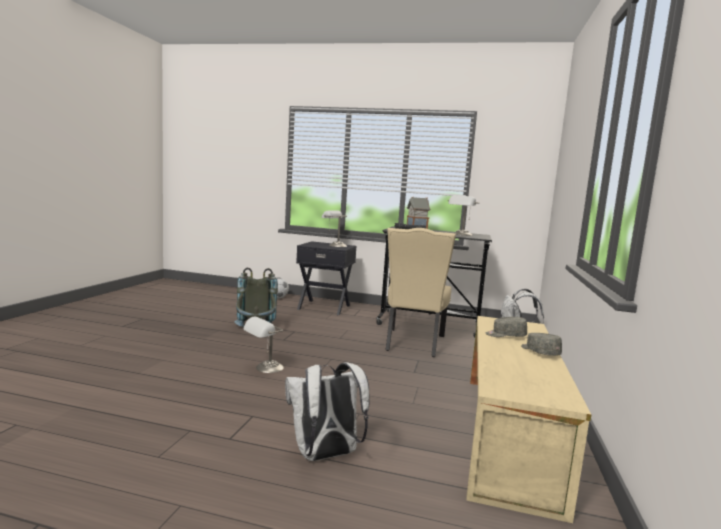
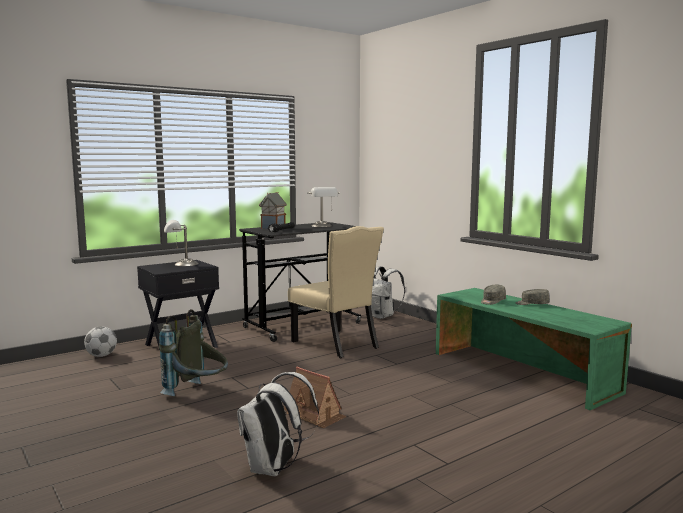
camera: 50 degrees left, 0 degrees up
(265, 369) = (315, 415): white table lamp -> toy house
(325, 455) = (506, 434): white backpack -> white backpack (274, 469)
(510, 435) = (524, 372): beige bench -> green bench

